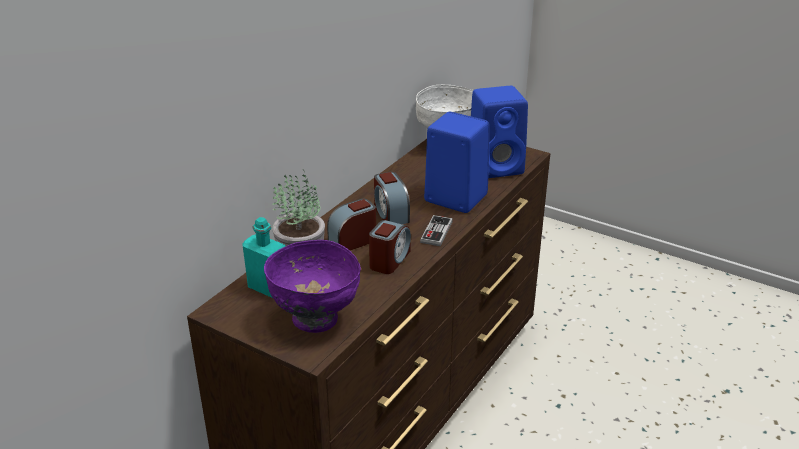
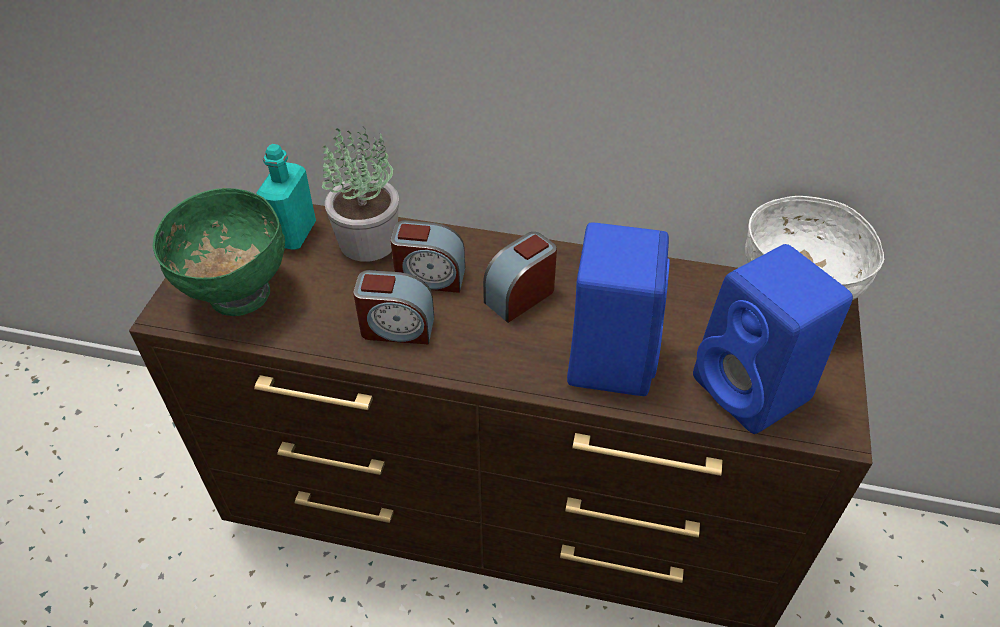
camera: 70 degrees right, 15 degrees up
(315, 320) = (238, 295): purple bowl -> green bowl
(353, 241) = (430, 277): alarm clock -> alarm clock turned 150 degrees clockwise
(436, 232) = (495, 361): game controller -> none

